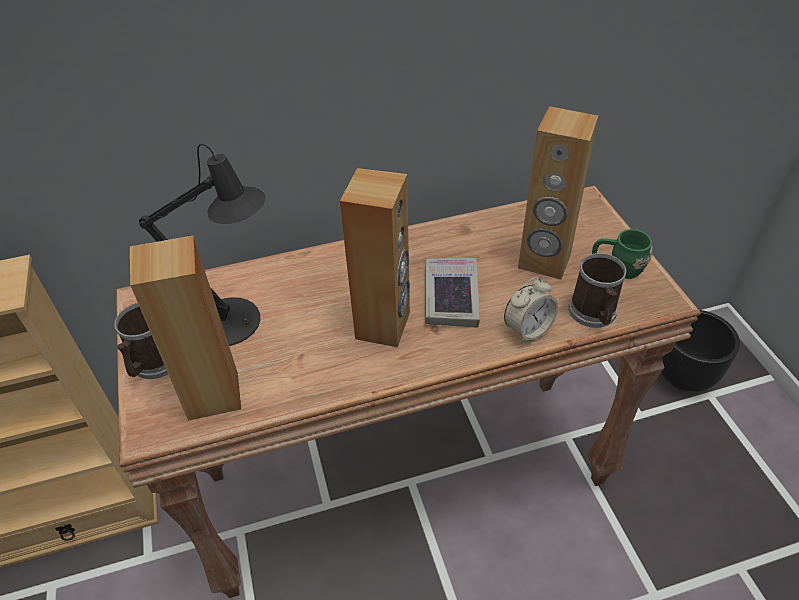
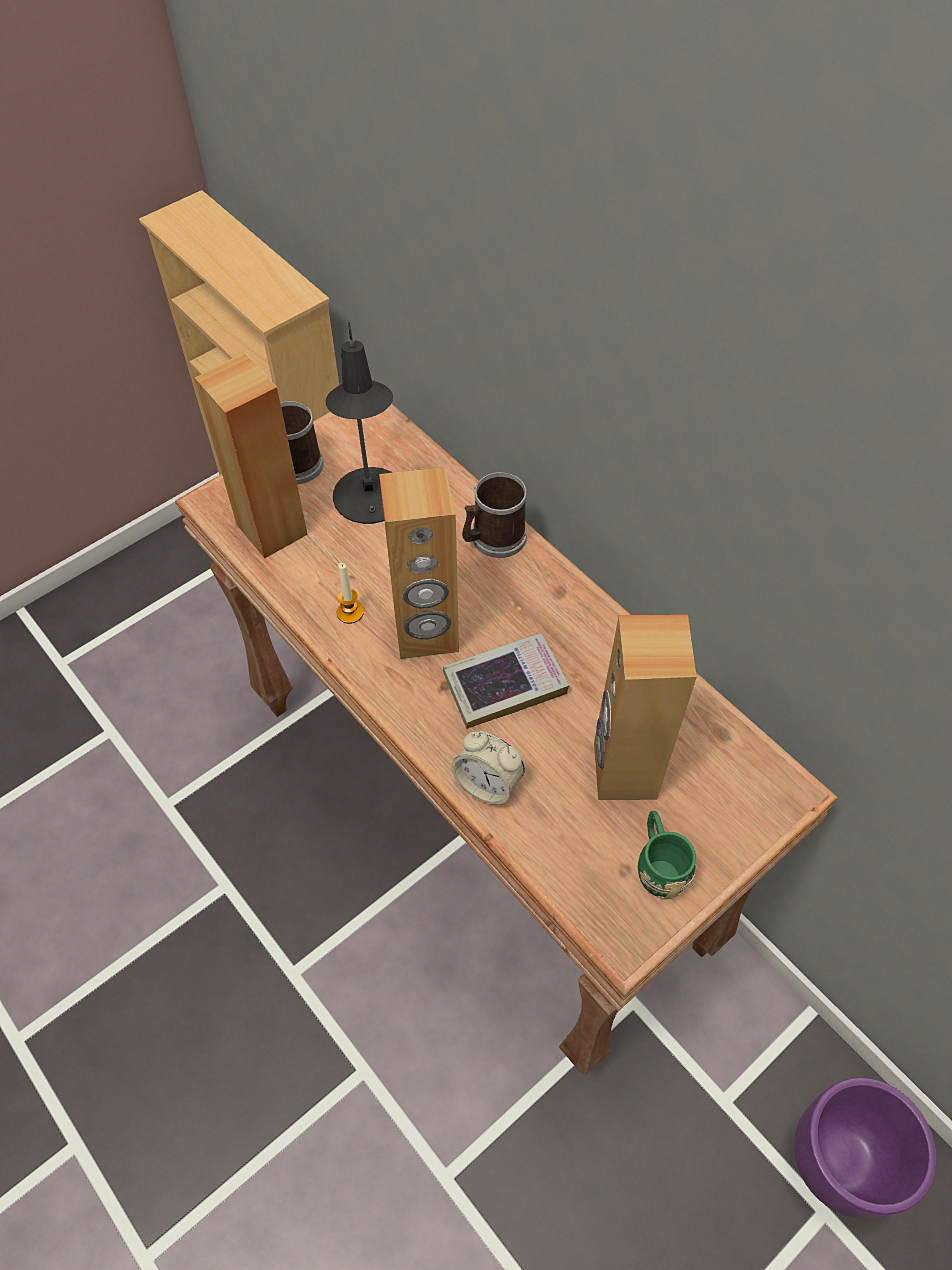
camera: 65 degrees right, 10 degrees up
(335, 365) = (350, 612): none -> candle
(594, 314) = (551, 854): mug -> mug (493, 538)
(684, 376) = (840, 1162): black planter -> purple planter

